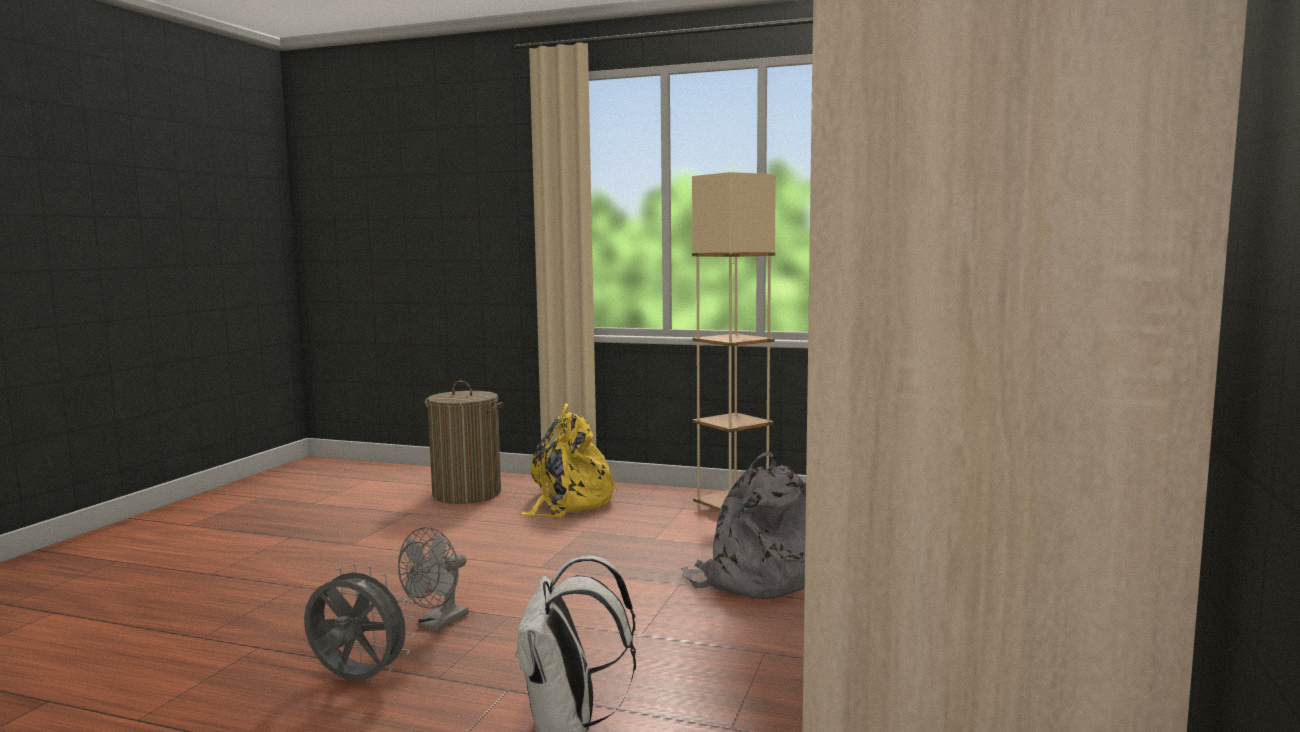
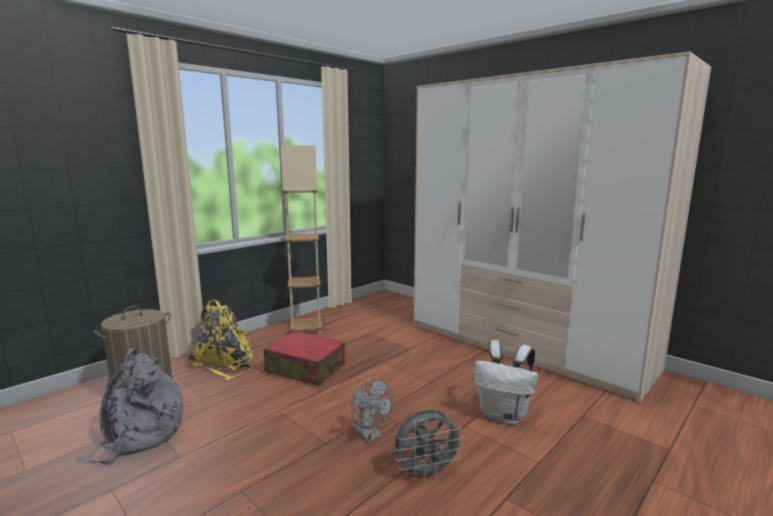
camera: 65 degrees left, 5 degrees up
(357, 681) = (426, 473): grey fan -> grey fan turned 150 degrees counterclockwise
(599, 543) = (305, 368): none -> red suitcase
(755, 580) = (394, 346): grey backpack -> grey backpack (139, 435)

